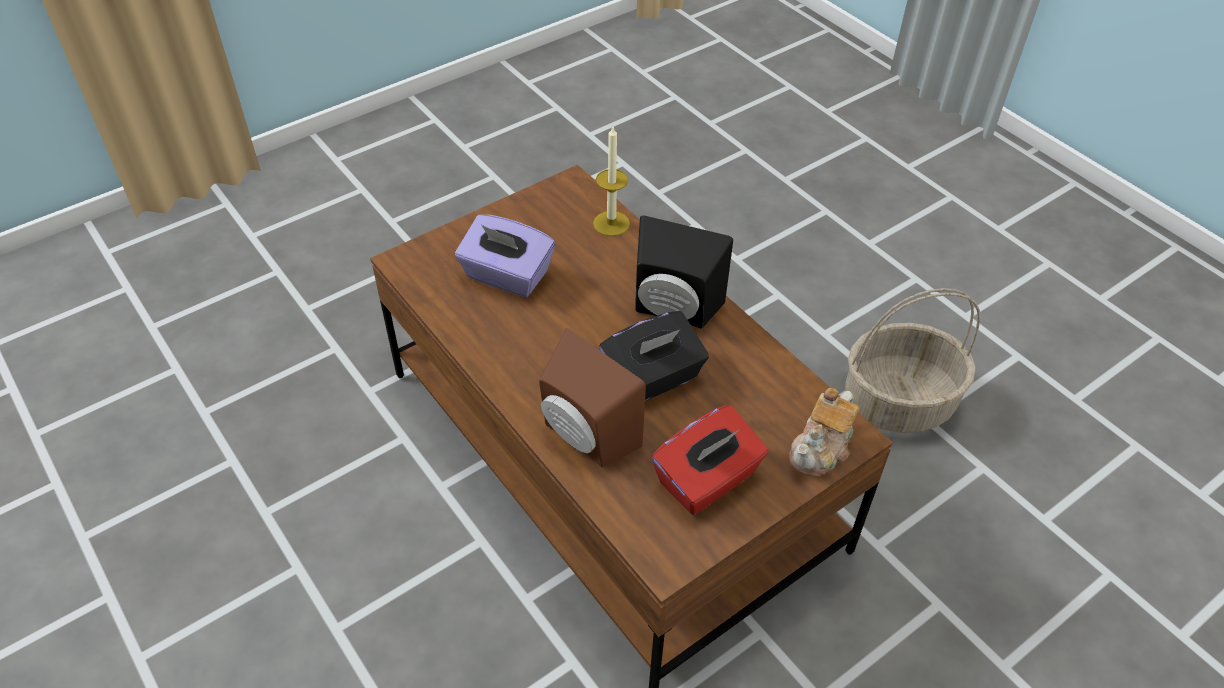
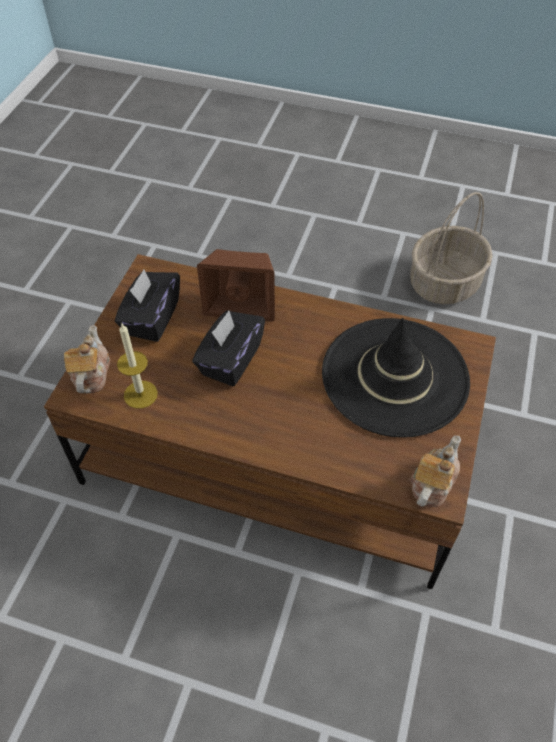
camera: 145 degrees right, 5 degrees up
(506, 276) = (395, 376): purple tissue box -> black hat
(571, 194) = (432, 483): none -> teapot
(611, 223) = (370, 472): candle -> candle (140, 394)
(672, 311) = (256, 418): black speaker -> none
(707, 480) = (151, 319): red tissue box -> black tissue box
(899, 401) = (91, 643): basket -> basket (444, 284)

